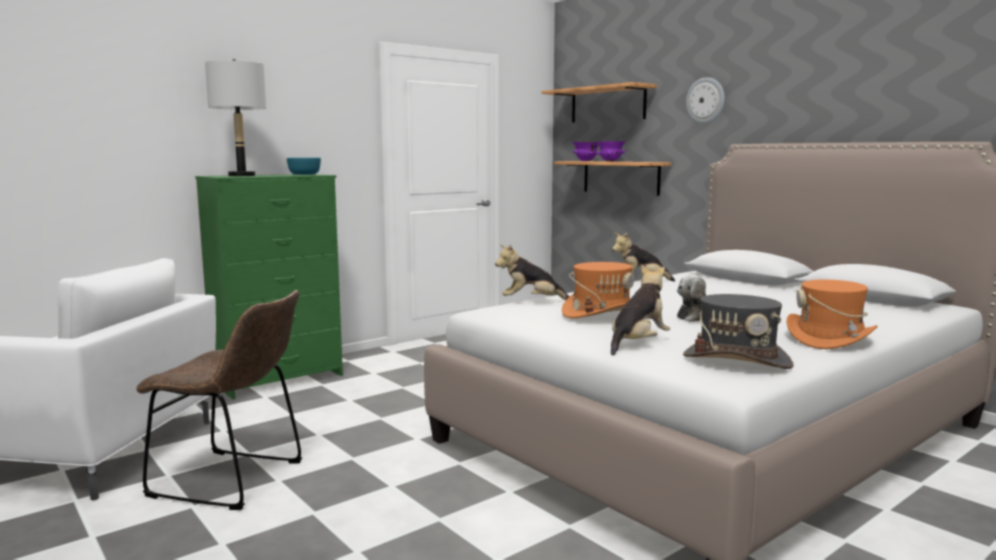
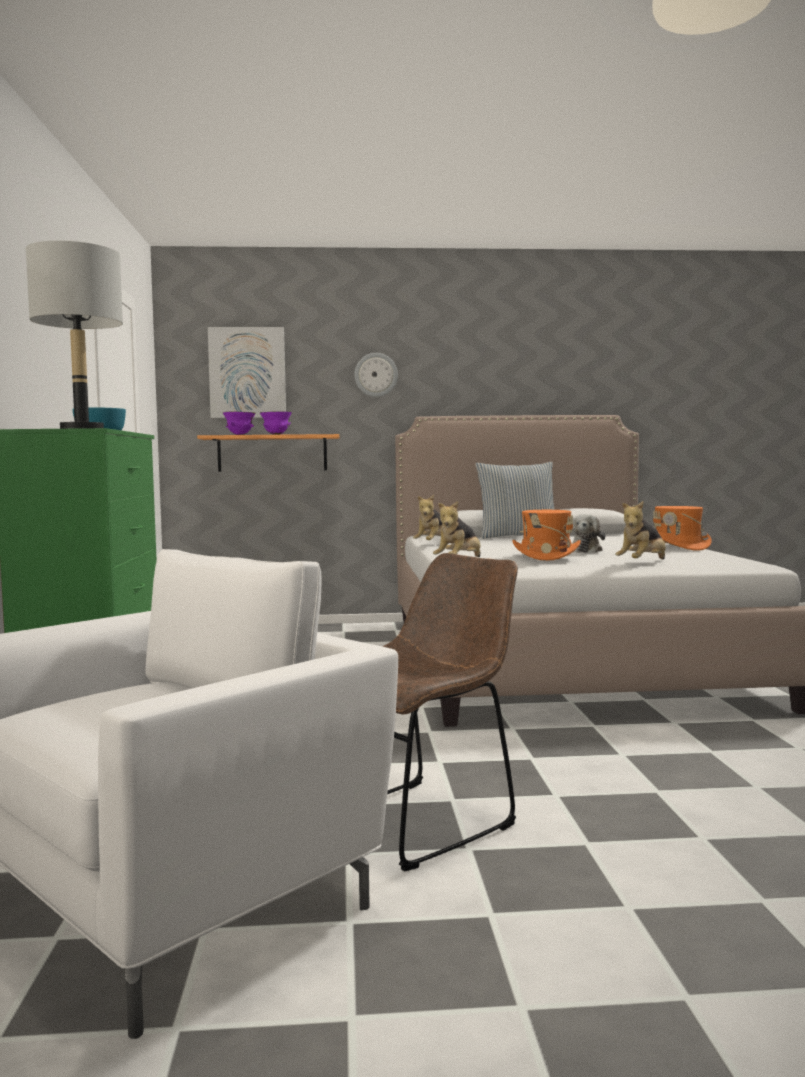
camera: 55 degrees left, 5 degrees down
(607, 104) = (247, 373): shelf -> picture
(638, 343) = (642, 563): plush toy -> plush toy turned 120 degrees counterclockwise
(737, 360) = (712, 558): grey hat -> none
(767, 289) = (517, 537): none -> pillow

